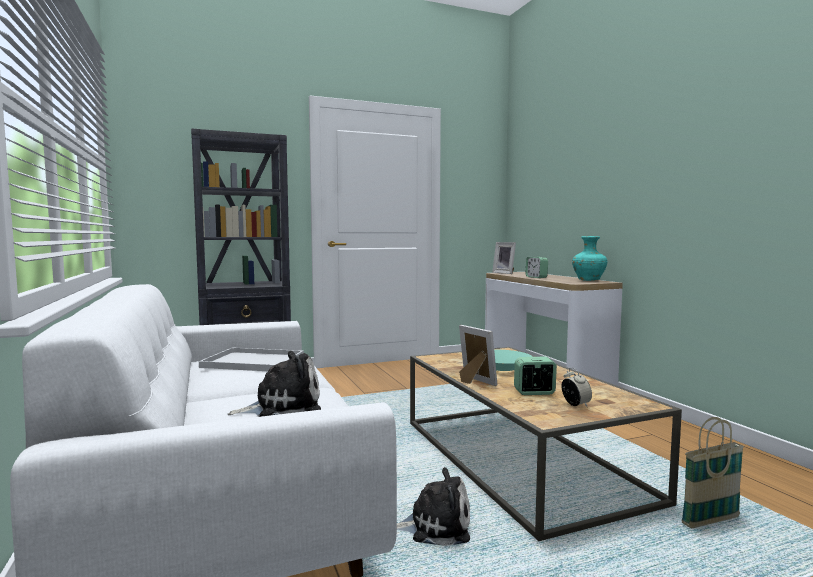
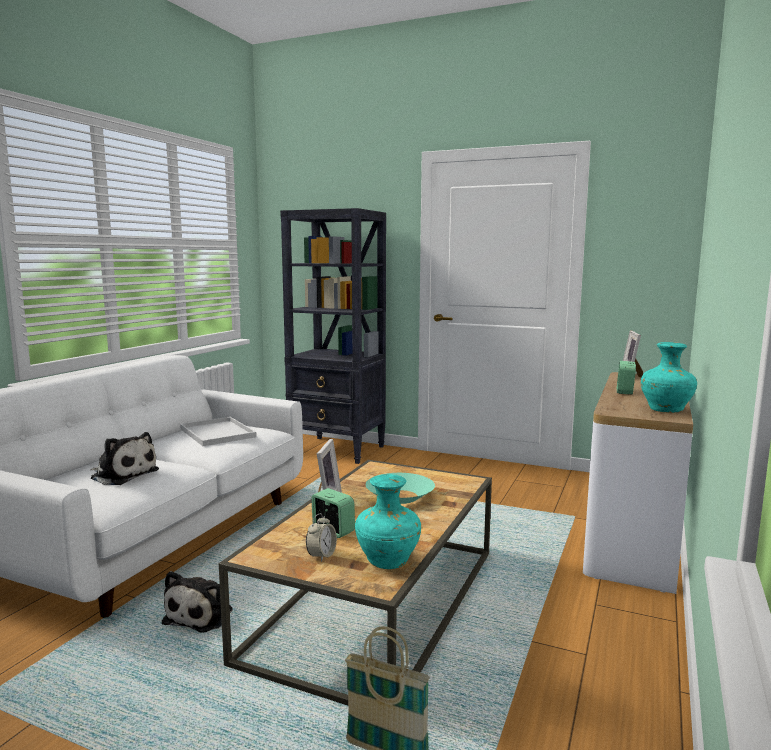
camera: 45 degrees right, 5 degrees up
(435, 526) = (201, 615): plush toy -> plush toy turned 60 degrees clockwise
(611, 394) = (387, 562): none -> turquoise vase

